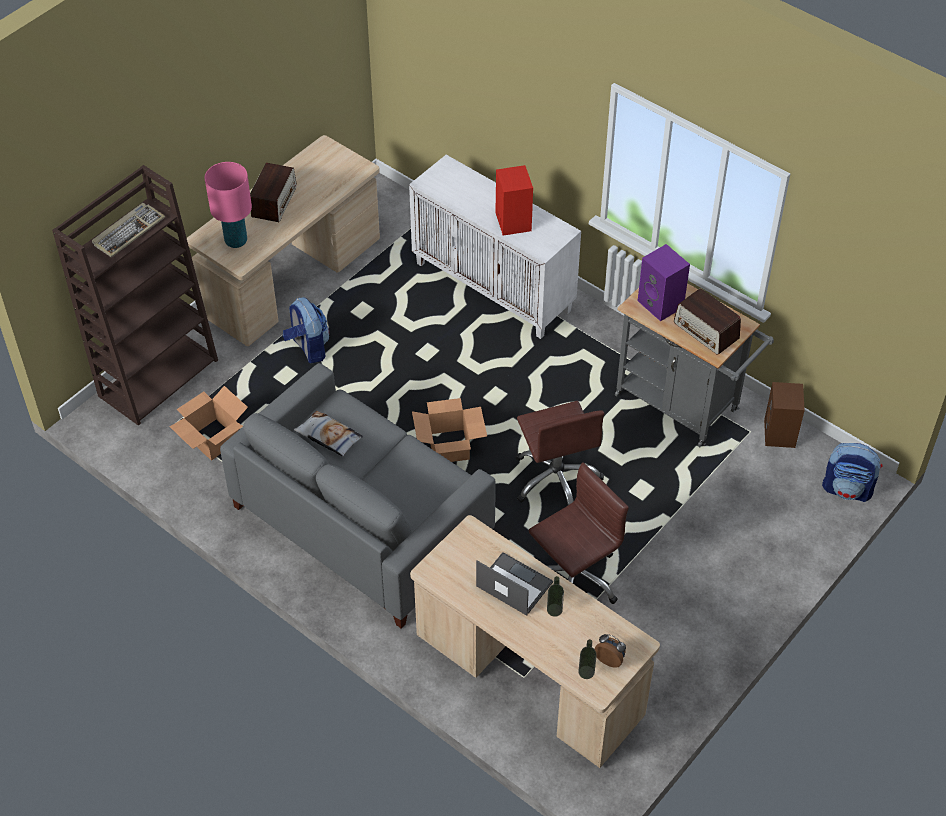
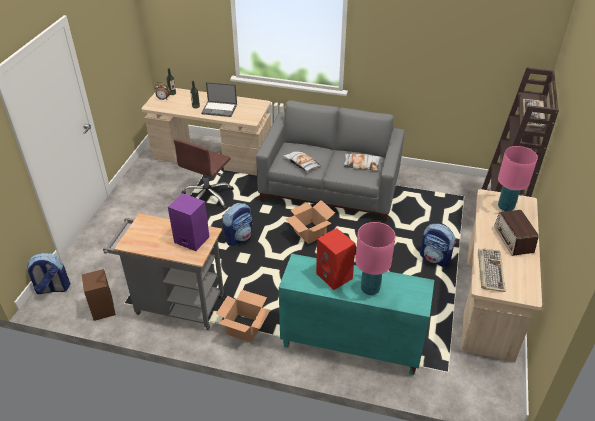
camera: 155 degrees right, 10 degrees down
(214, 440) = (436, 197): cardboard box -> cardboard box (244, 328)
(337, 180) = (490, 270): none -> keyboard
(420, 472) = (301, 163): none -> pillow
(484, 196) = (370, 289): none -> pink table lamp
(494, 287) = (350, 345): white cabinet -> turquoise cabinet
(556, 479) = (239, 237): brown office chair -> backpack
(706, 331) = (152, 232): radio -> none

